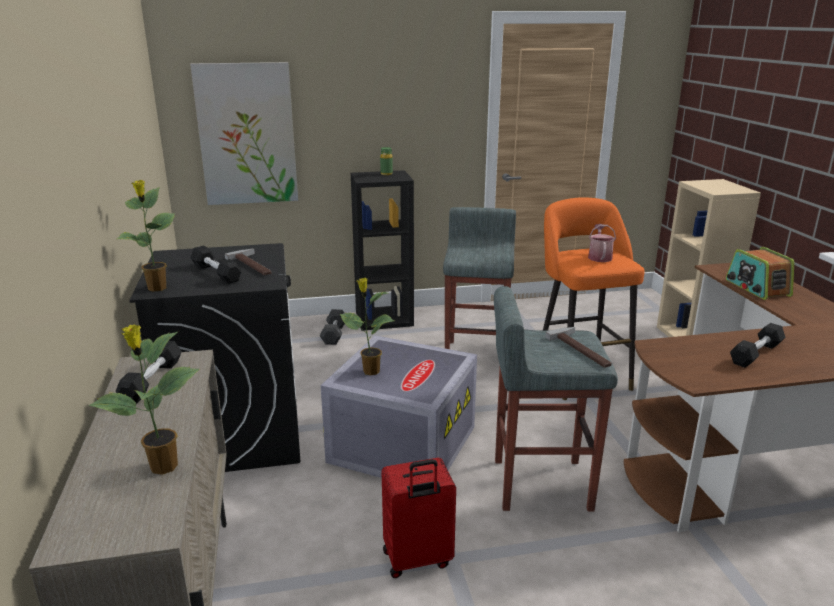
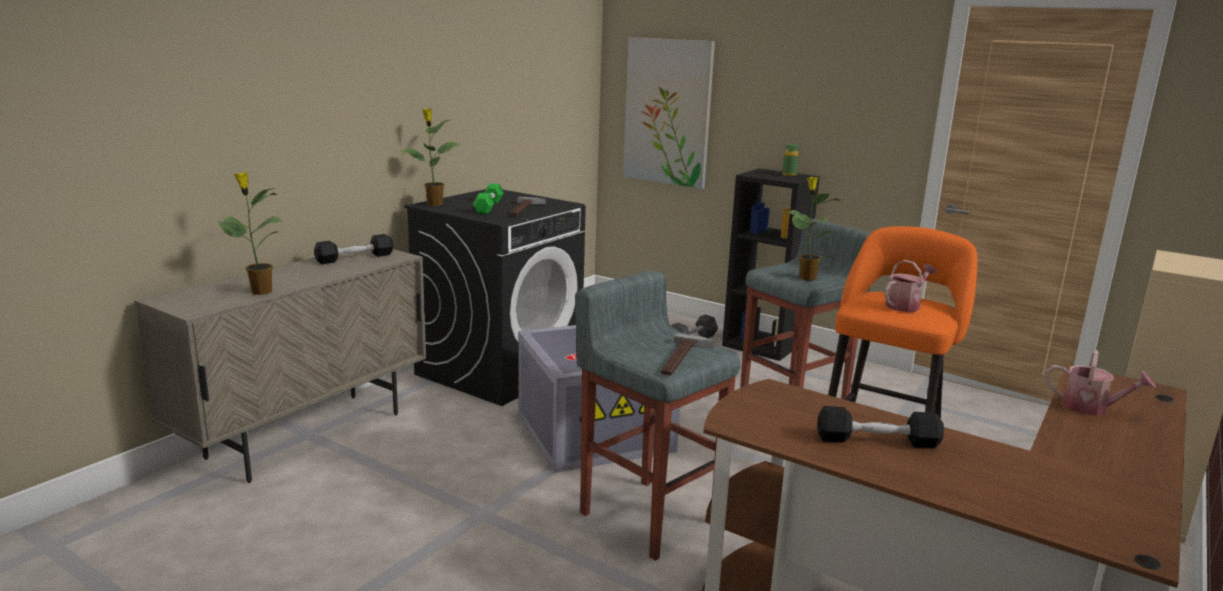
camera: 45 degrees right, 5 degrees down
(216, 273) = (488, 207): black dumbbell -> green dumbbell
(370, 371) = (570, 337): potted plant -> potted plant (806, 277)
(417, 560) = (461, 500): red suitcase -> none
(757, 288) = (1091, 408): radio -> watering can

